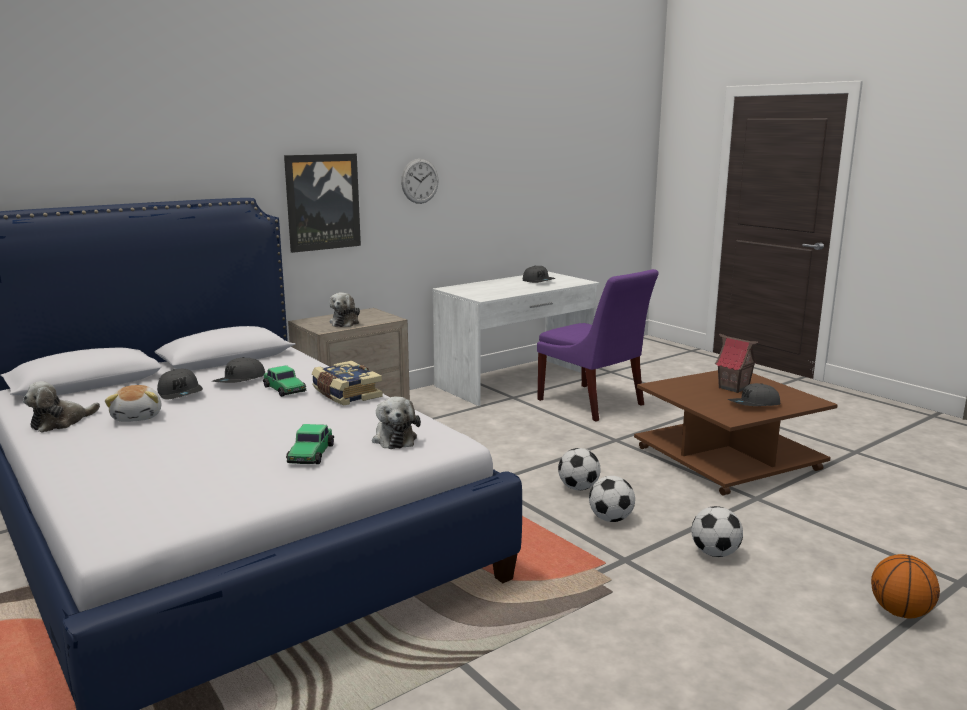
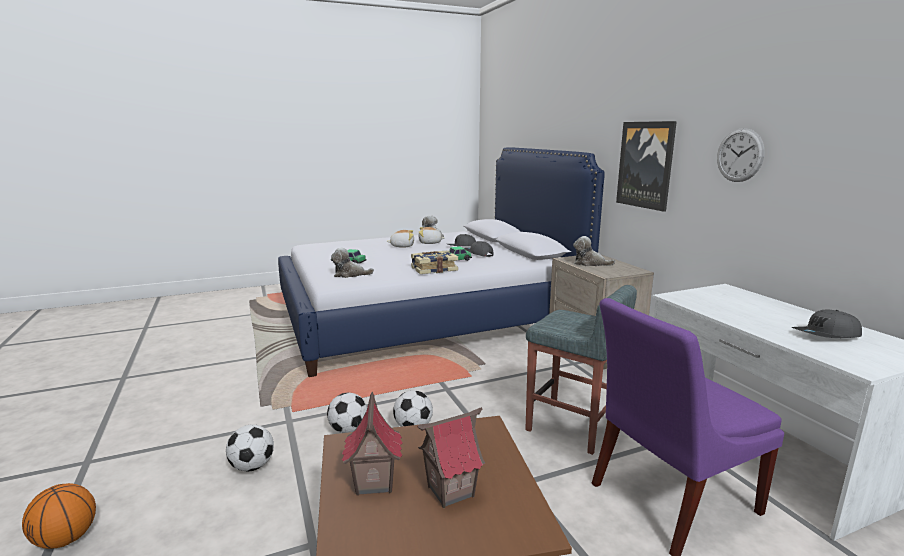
camera: 105 degrees right, 0 degrees up
(168, 433) = (402, 246): none -> plush toy
(526, 427) = (572, 427): none -> grey stool
(754, 405) = (373, 482): grey cap -> toy house

